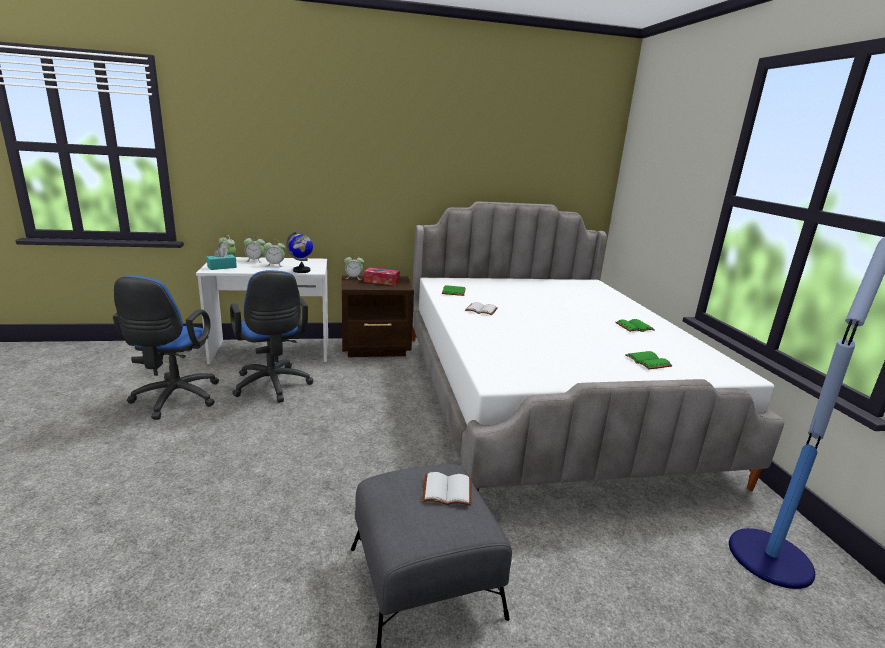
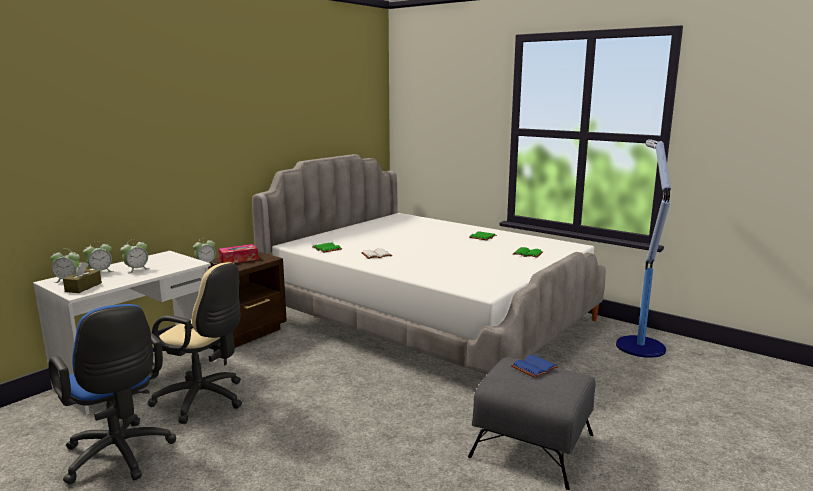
camera: 40 degrees left, 5 degrees down
(222, 267) = (83, 287): turquoise tissue box -> brown tissue box
(273, 386) = (204, 400): blue office chair -> beige office chair
(301, 271) = (180, 266): globe -> none
(448, 490) = (534, 367): white book -> blue book

